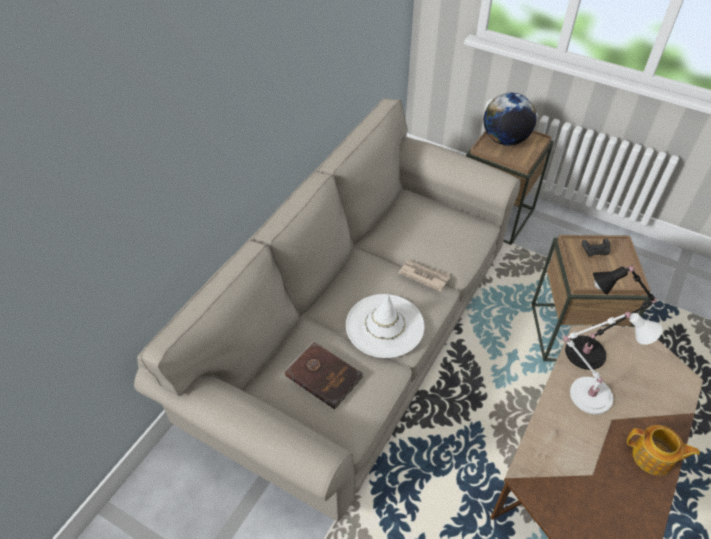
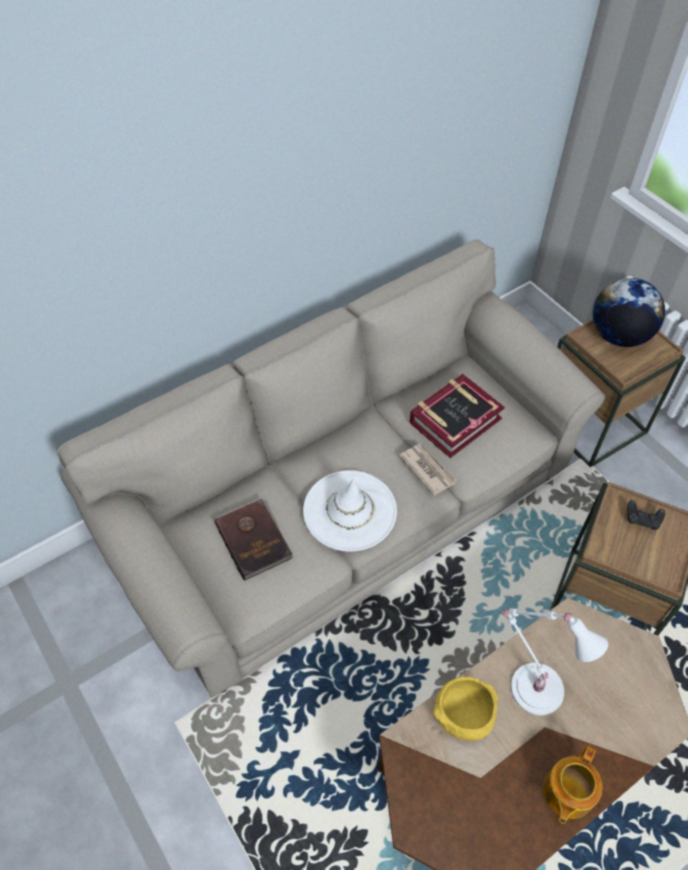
camera: 25 degrees right, 5 degrees up
(423, 235) = (454, 420): none -> book
(554, 439) = (462, 718): none -> yellow bowl
(589, 353) = (567, 638): black table lamp -> none
(653, 457) = (566, 793): teapot -> teapot turned 75 degrees clockwise

